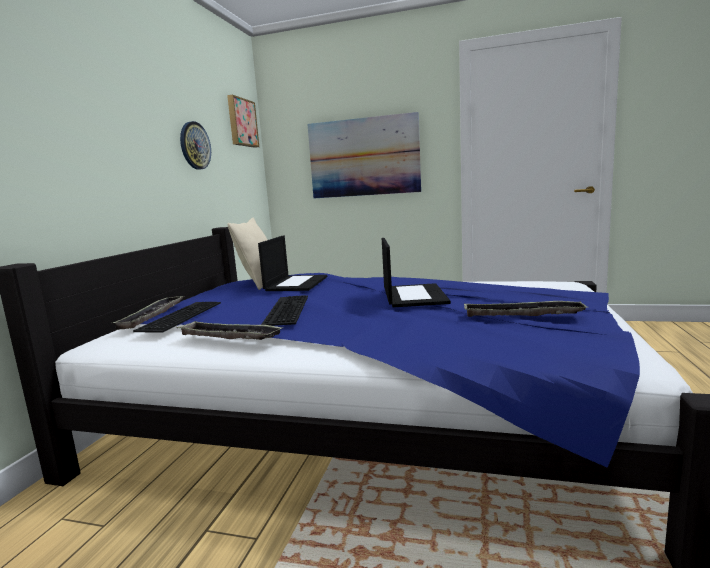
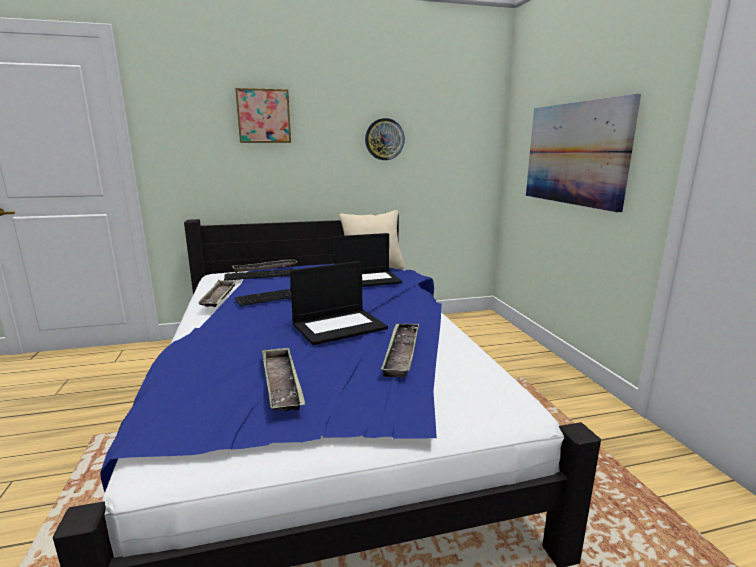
camera: 60 degrees right, 5 degrees up
(241, 122) = (467, 109): picture -> picture (263, 116)
(484, 287) = (401, 352): none -> tray

